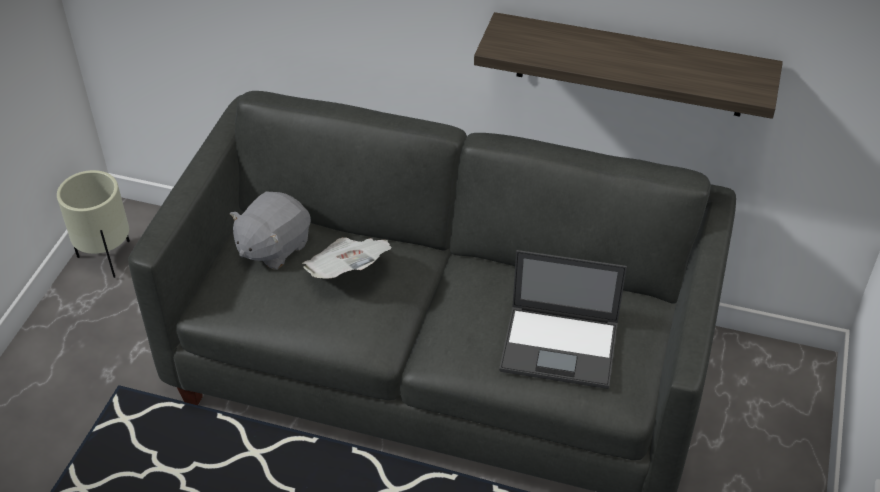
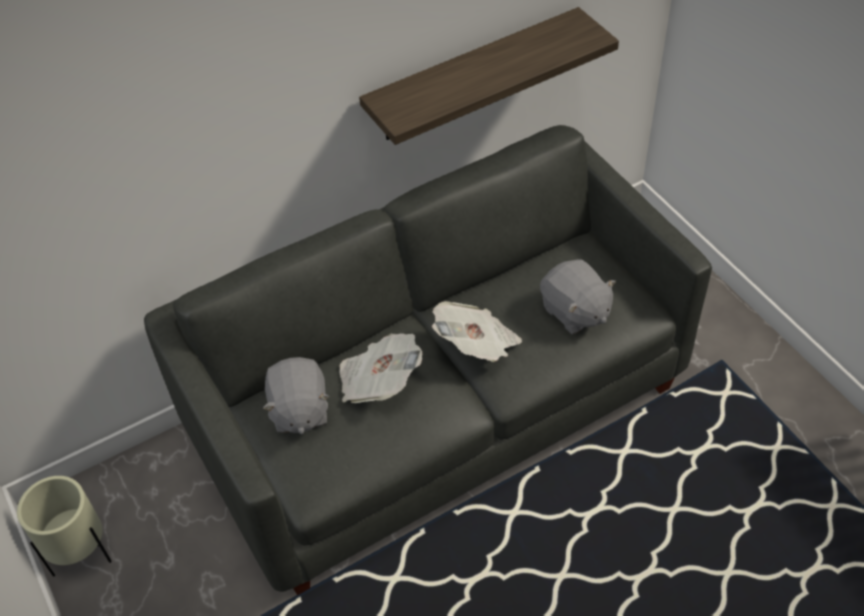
camera: 45 degrees left, 5 degrees up
(450, 307) = (477, 345): none -> newspaper
(561, 346) = (574, 311): laptop -> grey plush toy

